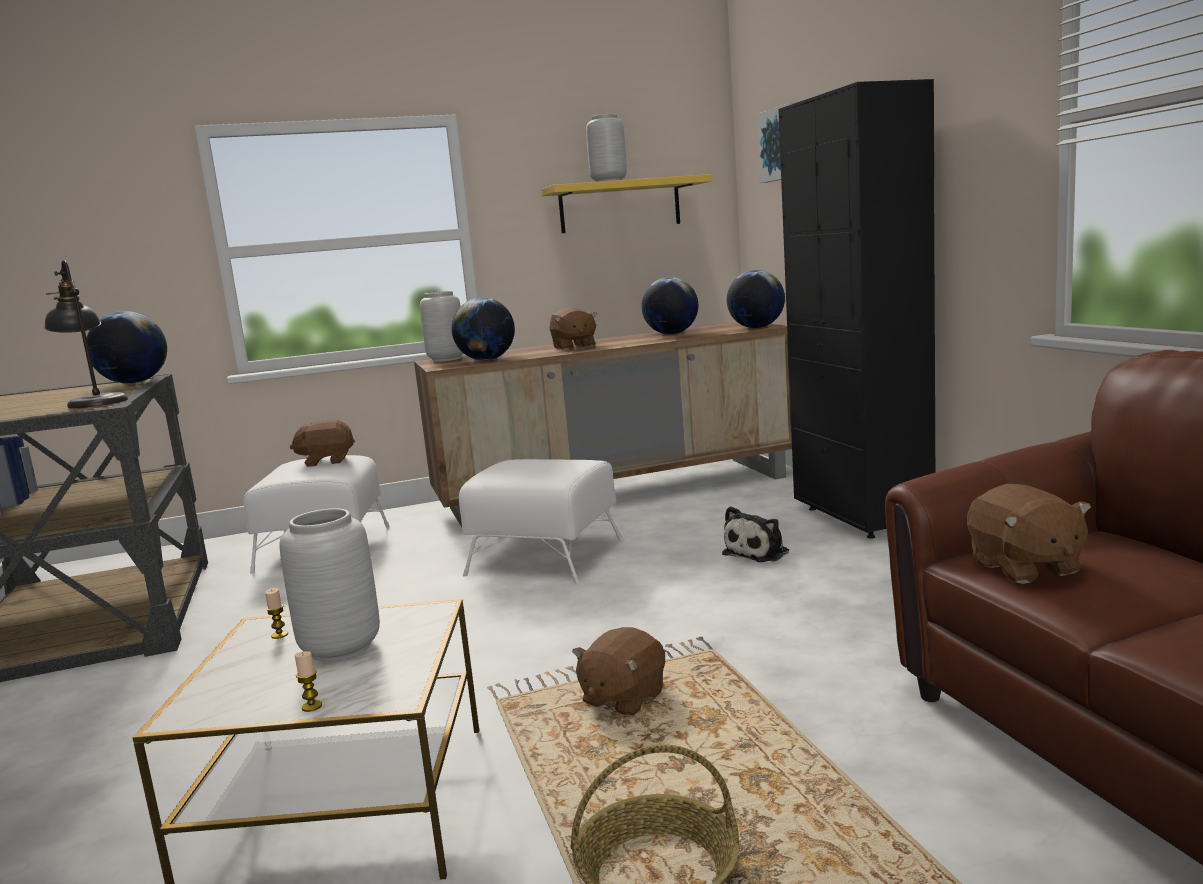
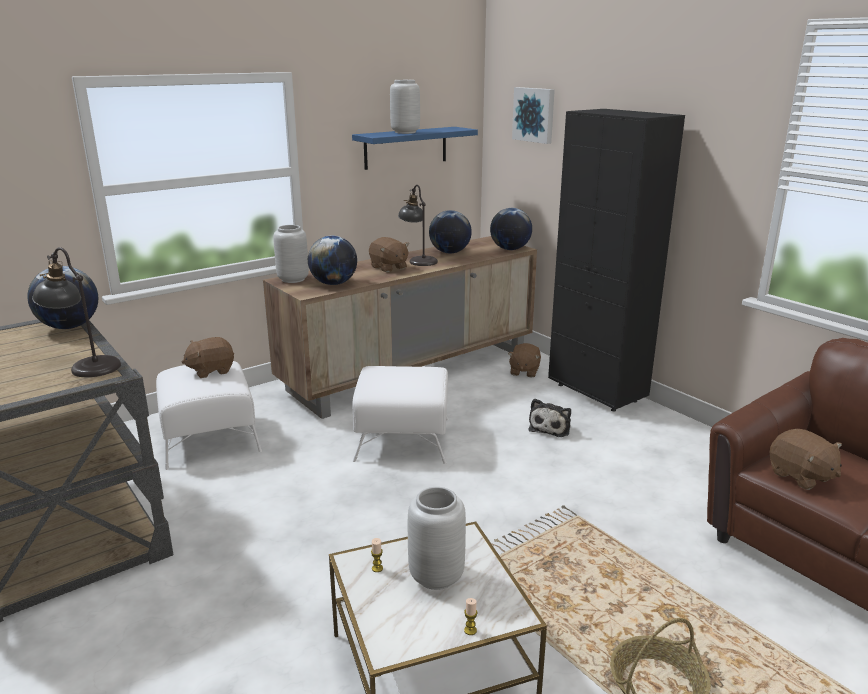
camera: 20 degrees left, 10 degrees up
(620, 206) = (406, 147): yellow shelf -> blue shelf
(621, 340) = (417, 259): none -> grey table lamp
(622, 698) = (548, 561): brown plush toy -> brown plush toy (524, 371)

